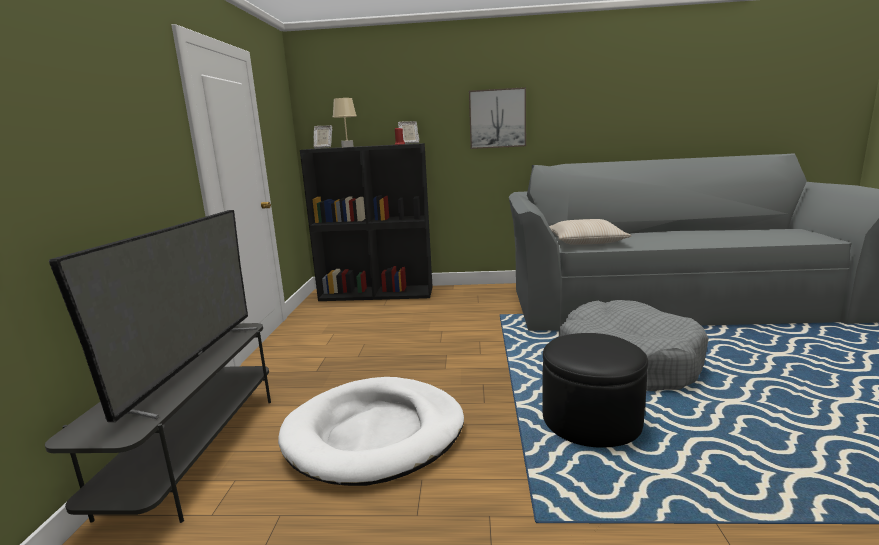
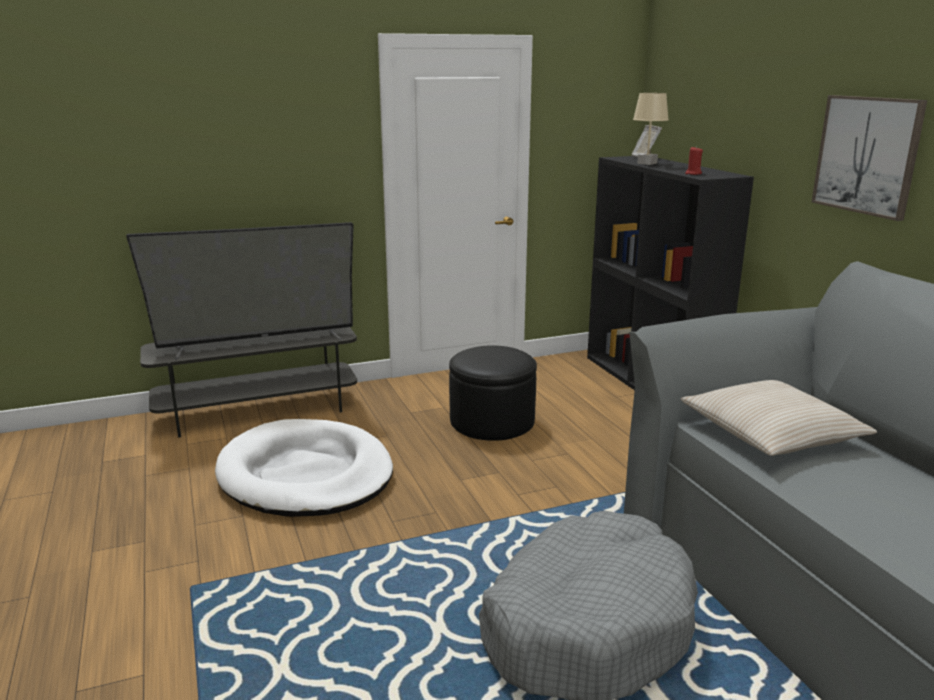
camera: 65 degrees right, 5 degrees up
(409, 143) = (728, 173): picture frame -> none
(591, 420) = (384, 603): black ottoman -> black ottoman (492, 421)

